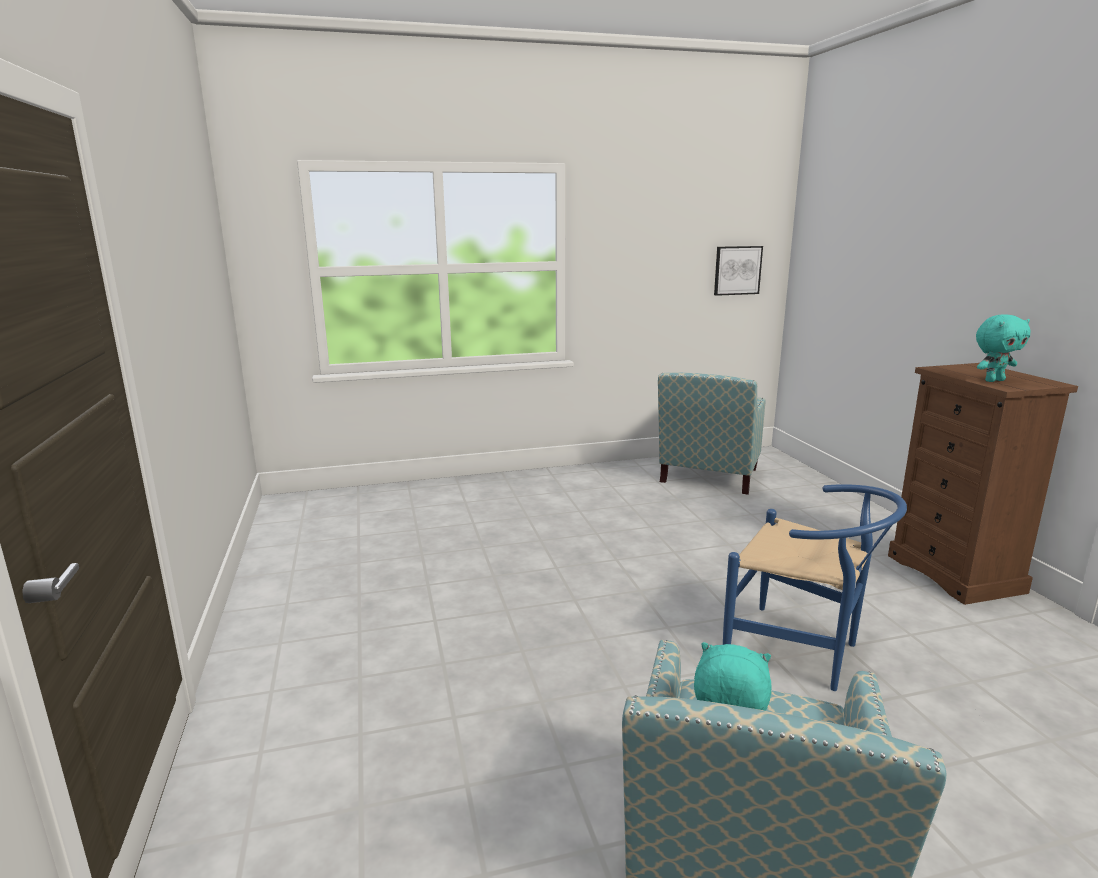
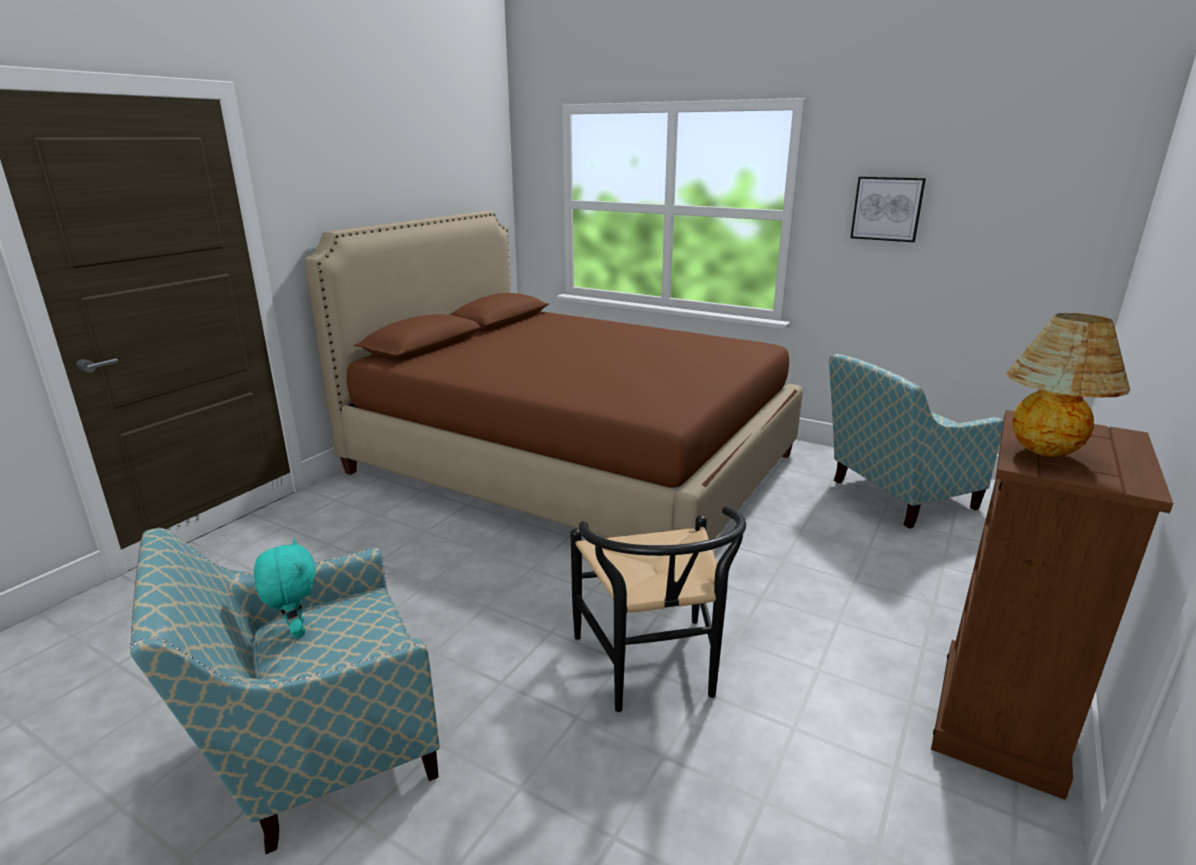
camera: 45 degrees right, 5 degrees up
(461, 544) = (572, 464): none -> brown bed
(737, 270) = (1037, 241): picture -> picture (887, 208)
(802, 653) = (653, 671): blue chair -> black chair
(993, 380) = (1046, 454): turquoise plush toy -> table lamp

